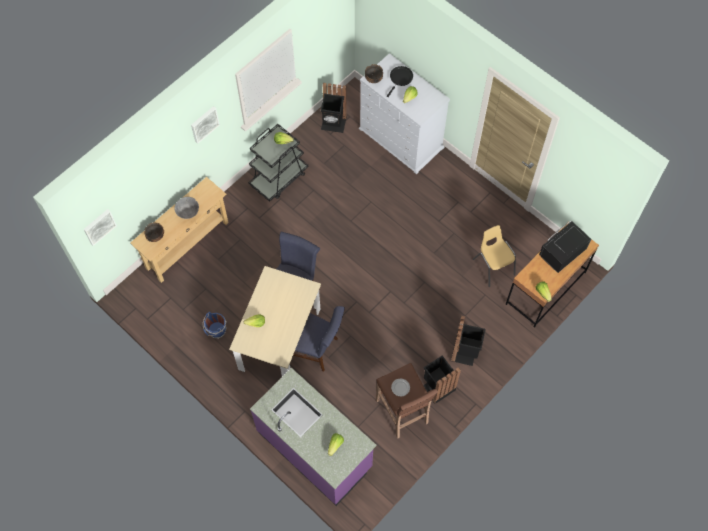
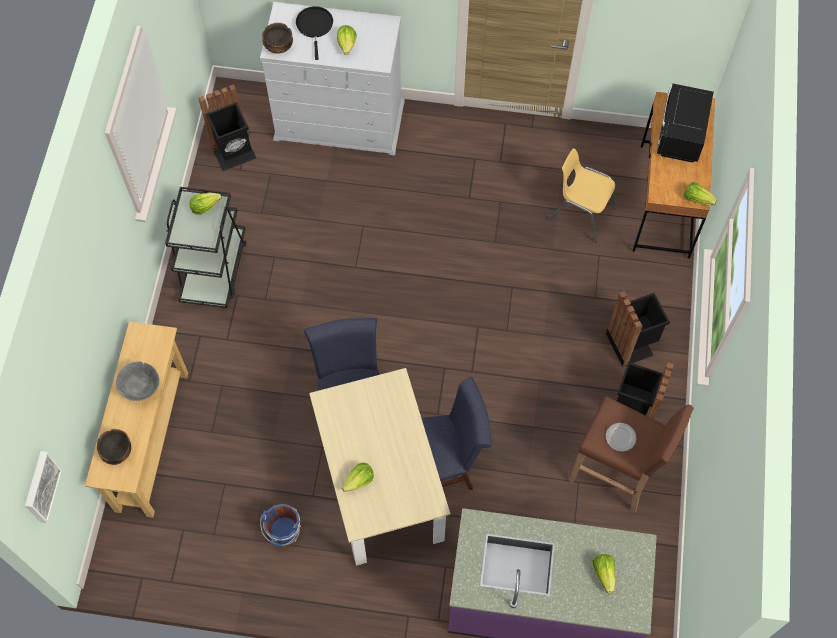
camera: 35 degrees left, 0 degrees up
(204, 124) = (99, 237): picture -> none

